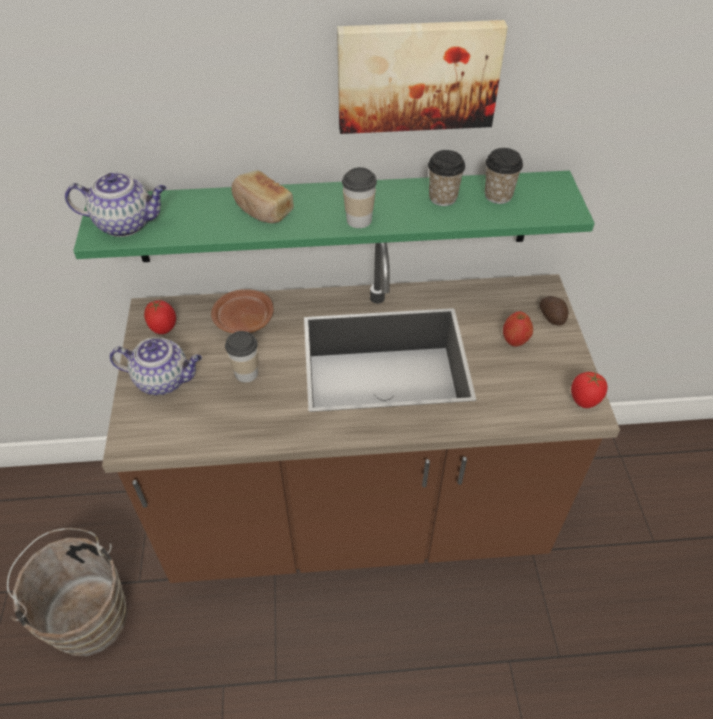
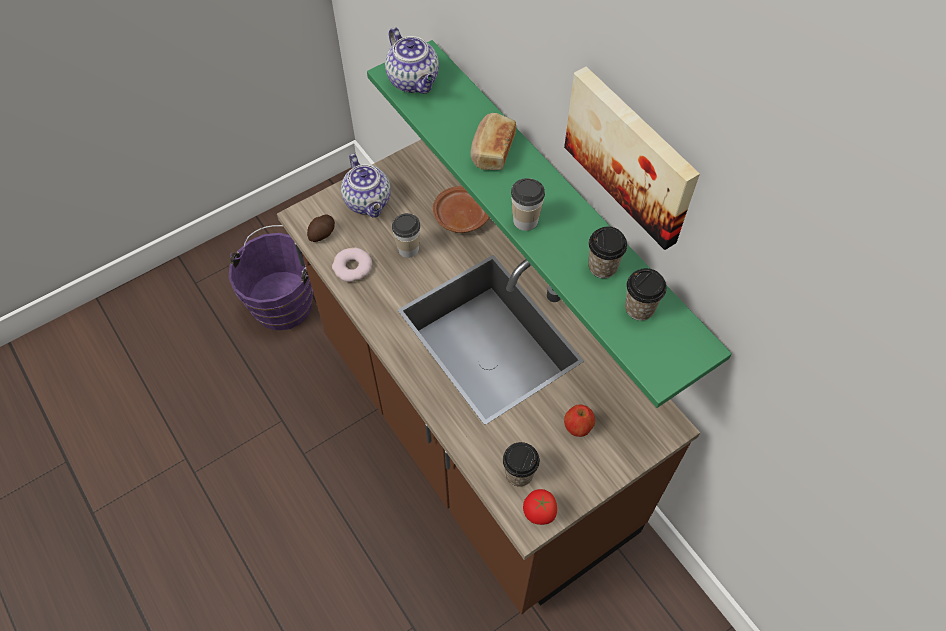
camera: 60 degrees right, 10 degrees up
(87, 614) = (285, 300): brown bucket -> purple bucket
(164, 329) = (416, 172): tomato -> none
(230, 426) = (352, 267): none -> donut
(538, 397) = (519, 473): none -> cup
(552, 316) = (632, 448): potato -> potato (323, 233)

